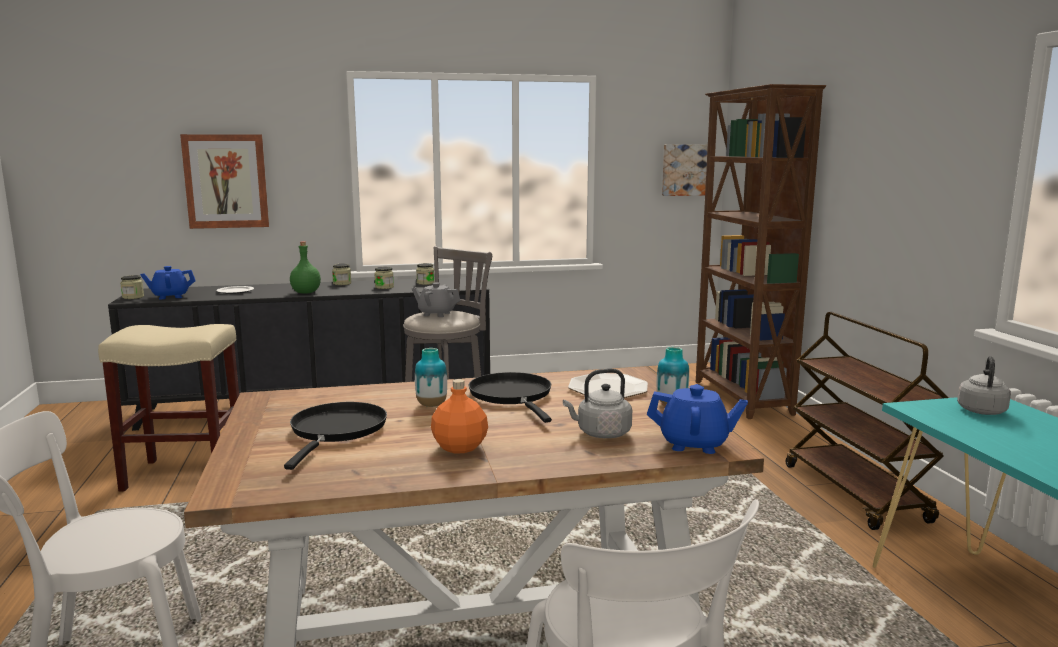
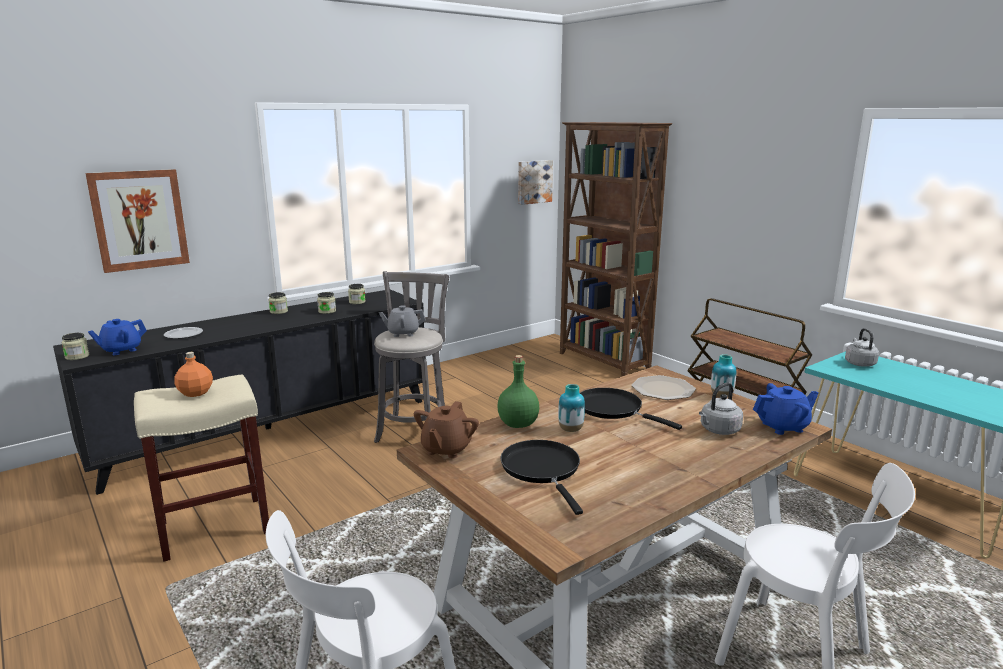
camera: 25 degrees left, 5 degrees up
(281, 399) = (446, 449): none -> brown teapot
(306, 292) = (261, 327): green bottle -> green bottle (518, 424)
(459, 447) = (651, 464): orange bottle -> orange bottle (195, 393)

